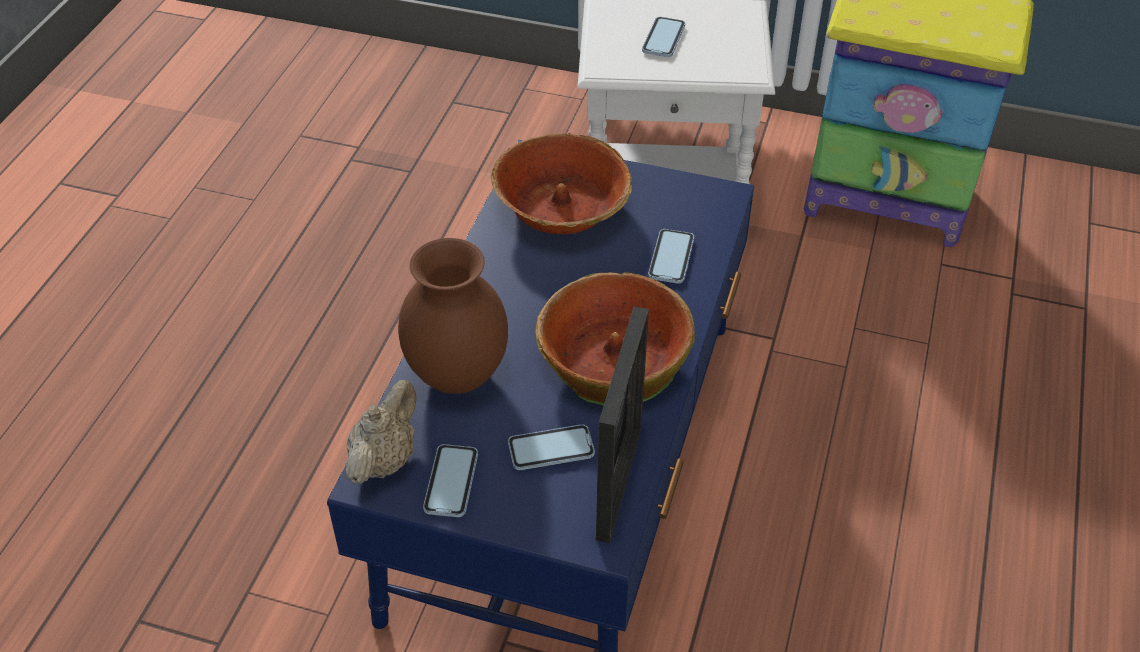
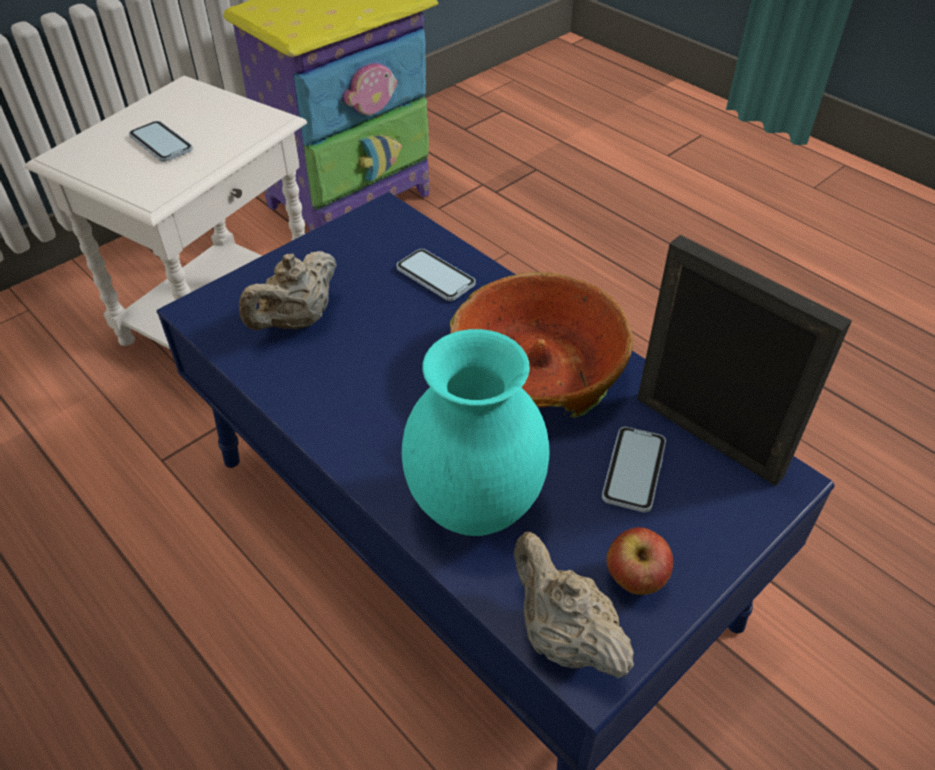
camera: 60 degrees left, 0 degrees up
(451, 482) = (634, 580): phone -> apple
(459, 375) = (475, 506): brown vase -> turquoise vase
(561, 209) = (297, 321): bowl -> beige teapot

